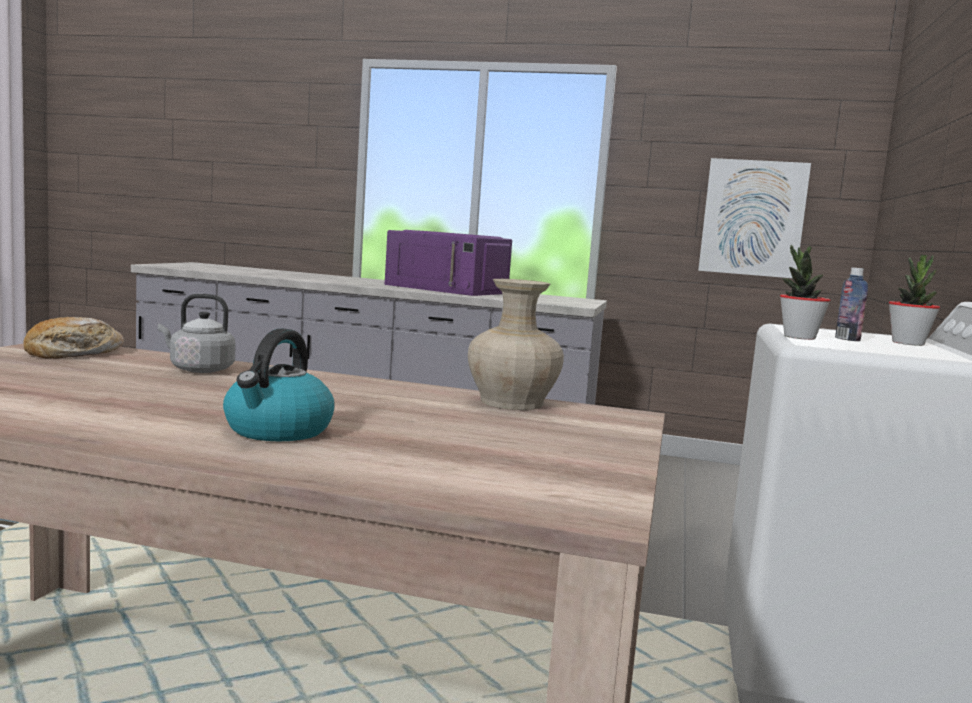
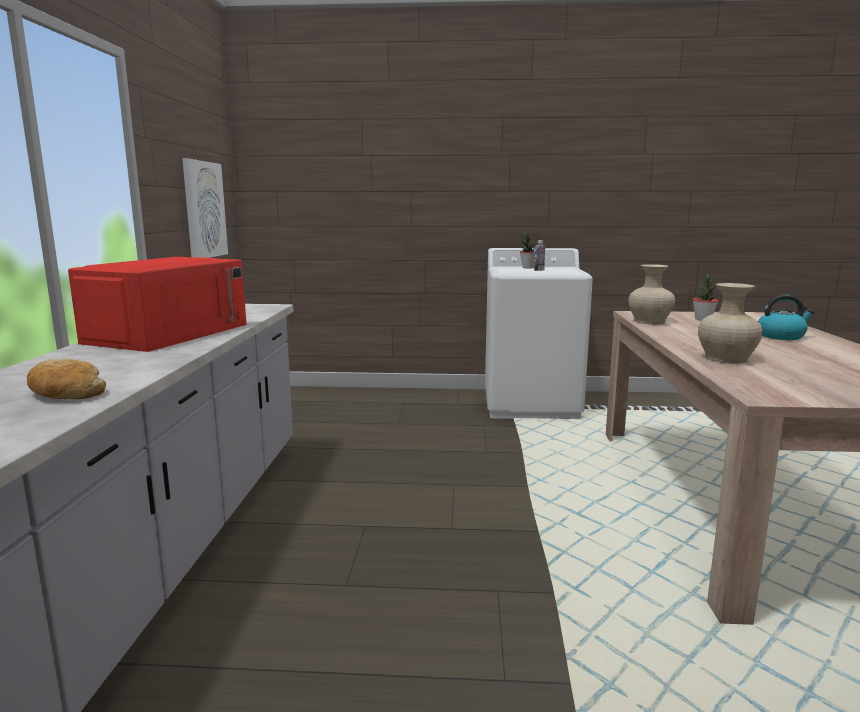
camera: 100 degrees left, 5 degrees up
(73, 353) = (772, 386): bread -> bread (65, 393)
(198, 369) = (727, 359): grey kettle -> beige vase
(447, 289) = (169, 333): purple microwave -> red microwave
(799, 337) = (553, 272): potted plant -> potted plant (703, 319)

